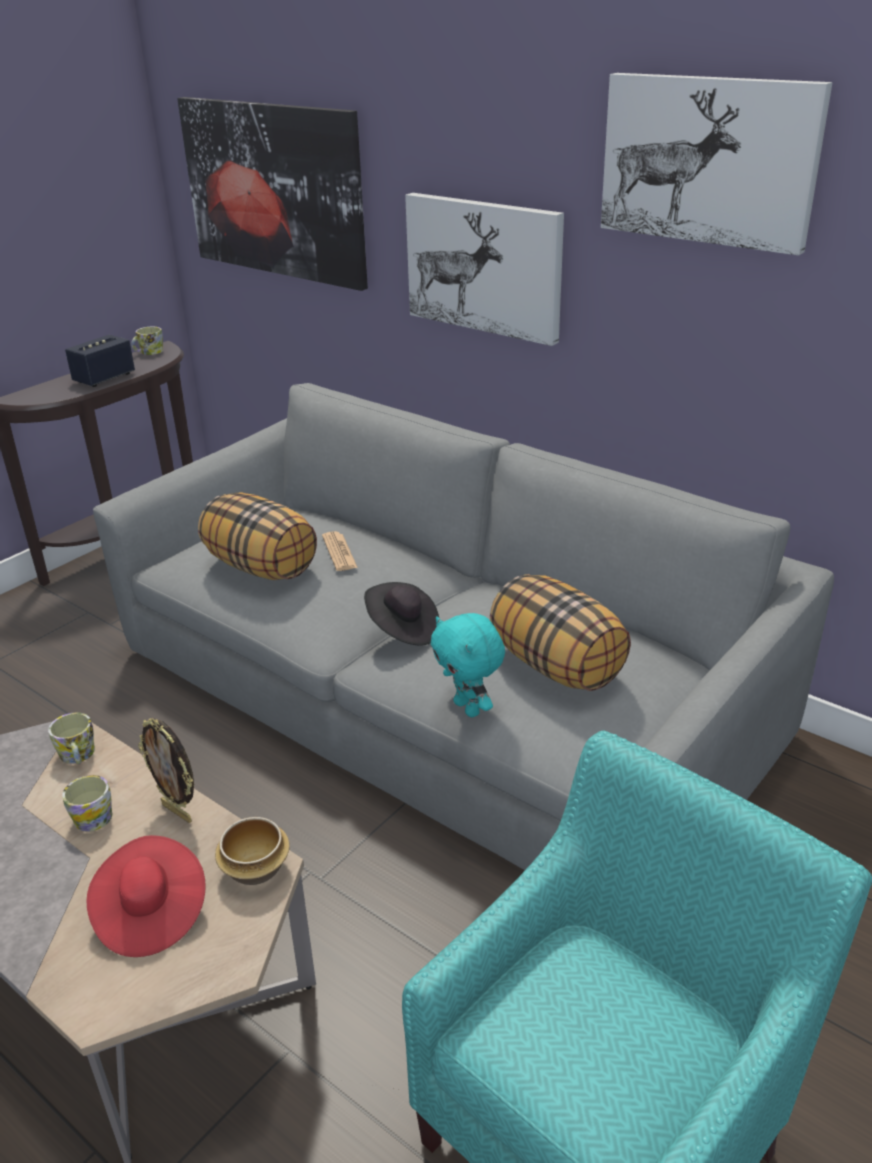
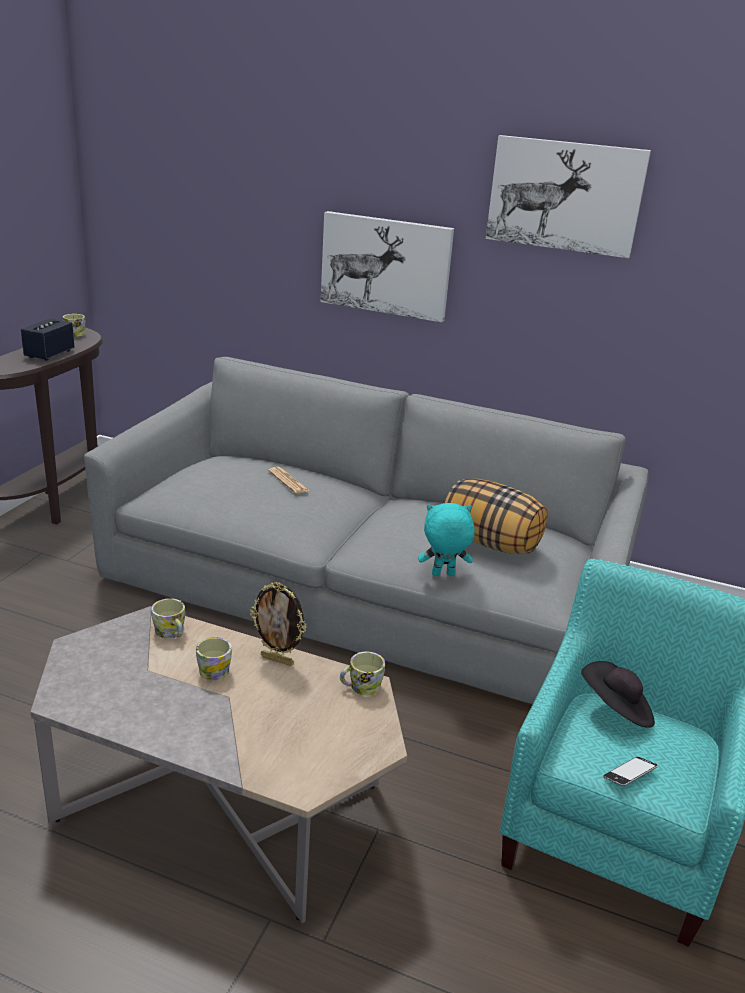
camera: 20 degrees left, 5 degrees down
(150, 913) = (301, 724): red hat -> none
(257, 868) = (361, 687): bowl -> mug
(262, 567) = (233, 495): pillow -> none
(274, 190) = (197, 206): picture -> none
(403, 630) = (367, 529): black hat -> black hat (616, 710)
(468, 708) = (443, 575): turquoise plush toy -> turquoise plush toy turned 135 degrees clockwise
(557, 1081) = (629, 775): none -> phone

